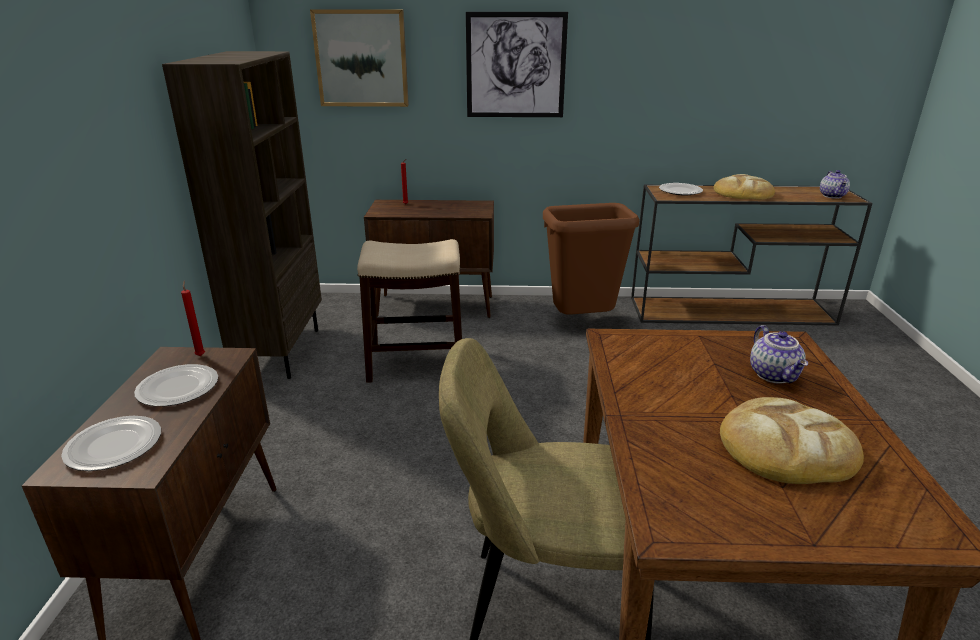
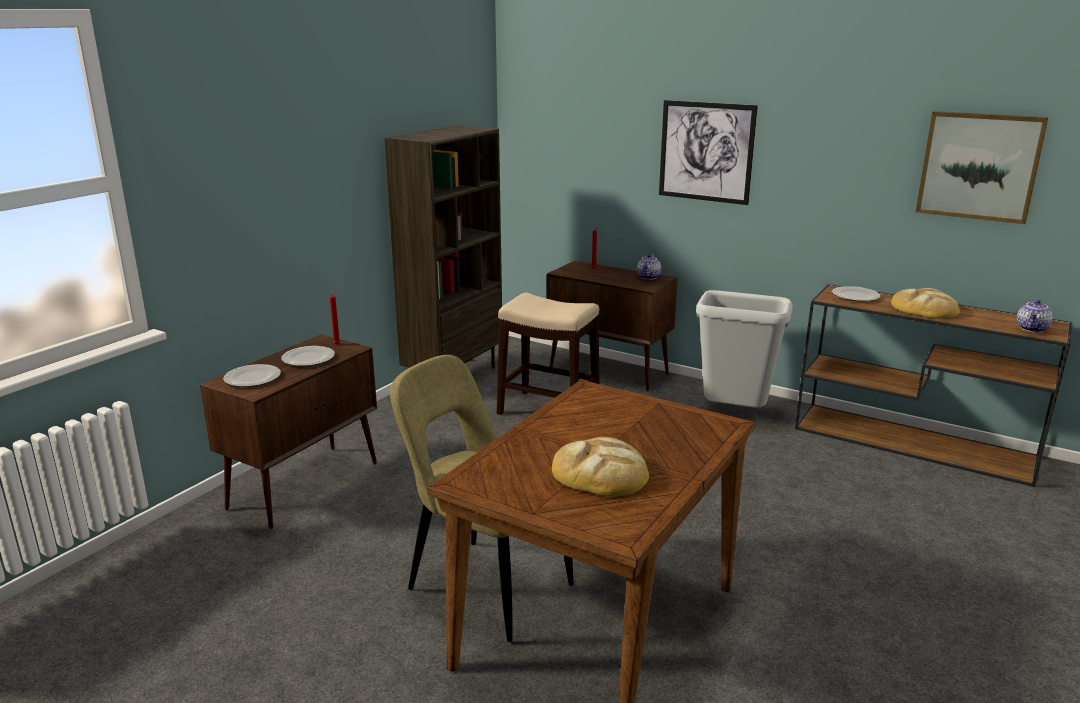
camera: 30 degrees right, 5 degrees down
(361, 58) = (575, 135): picture -> picture (979, 166)
(582, 321) = (735, 414): brown trash can -> grey trash can
(775, 375) = (671, 438): teapot -> teapot (649, 277)

